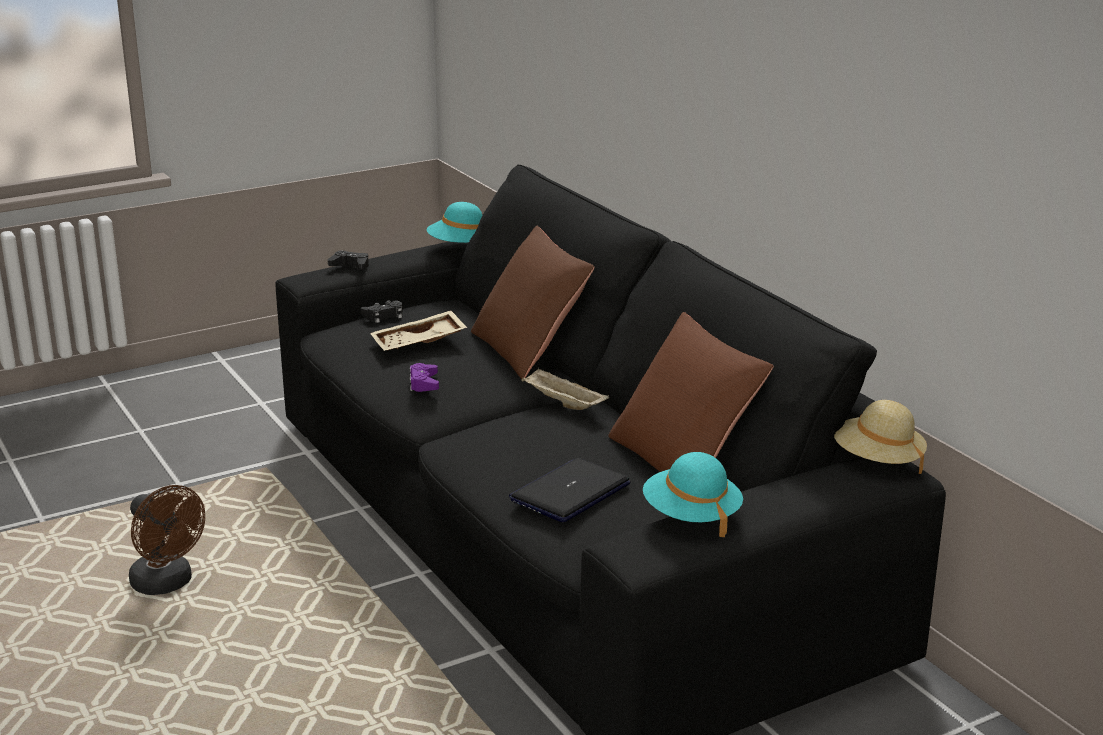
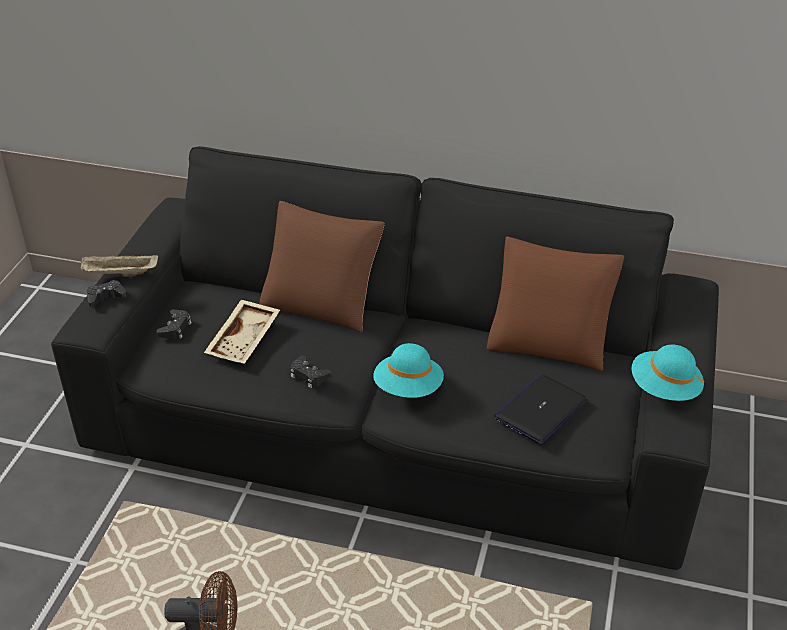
camera: 45 degrees left, 15 degrees up
(424, 383) = (309, 375): purple game controller -> black game controller
(460, 248) = (163, 236): turquoise hat -> turquoise hat (408, 388)
(562, 403) = (422, 338): beige tray -> beige tray (119, 274)
(570, 492) = (541, 410): laptop -> laptop turned 45 degrees clockwise
(877, 460) = (676, 284): beige hat -> none

